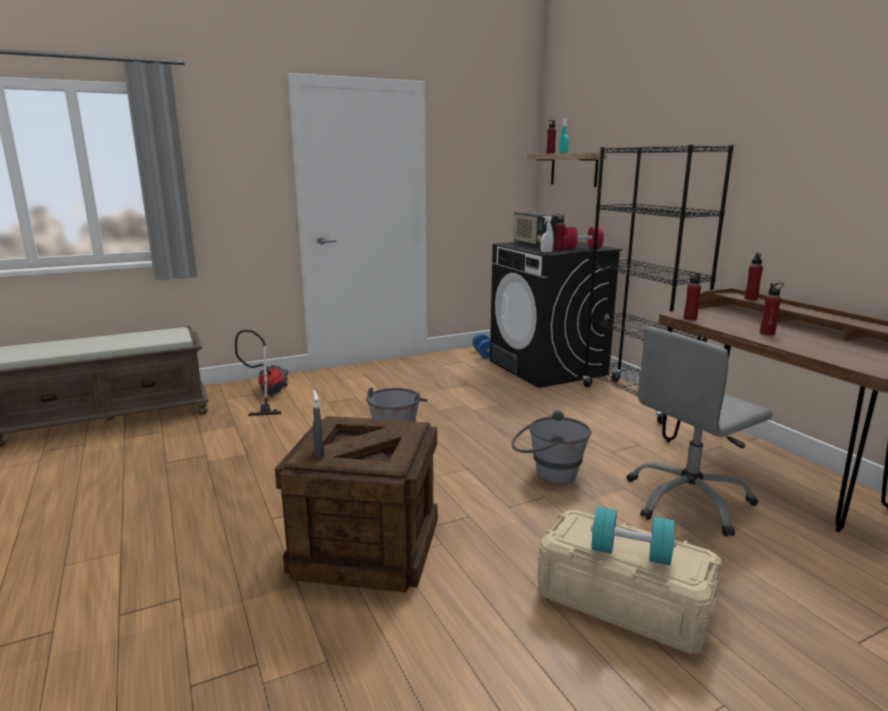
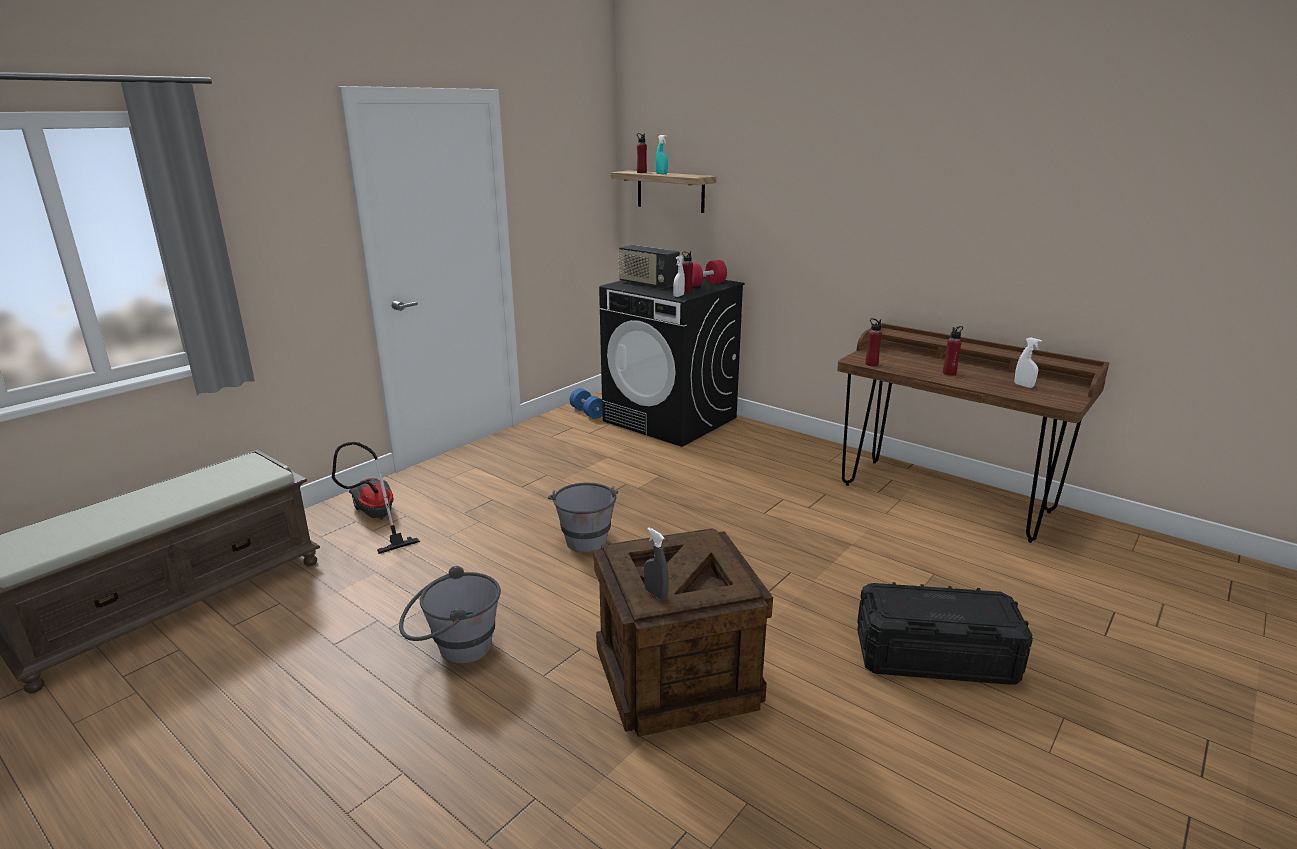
camera: 25 degrees left, 5 degrees up
(547, 473) = (772, 545): grey bucket -> grey bucket (454, 649)
(623, 603) = (935, 657): beige storage box -> black storage box
(630, 553) = (951, 613): turquoise dumbbell -> none
(636, 400) = (785, 443): black bookcase -> none
(688, 501) = (909, 543): grey office chair -> none
(751, 298) = (910, 335): red bottle -> none
(844, 351) = (1023, 385): none -> white spray bottle

